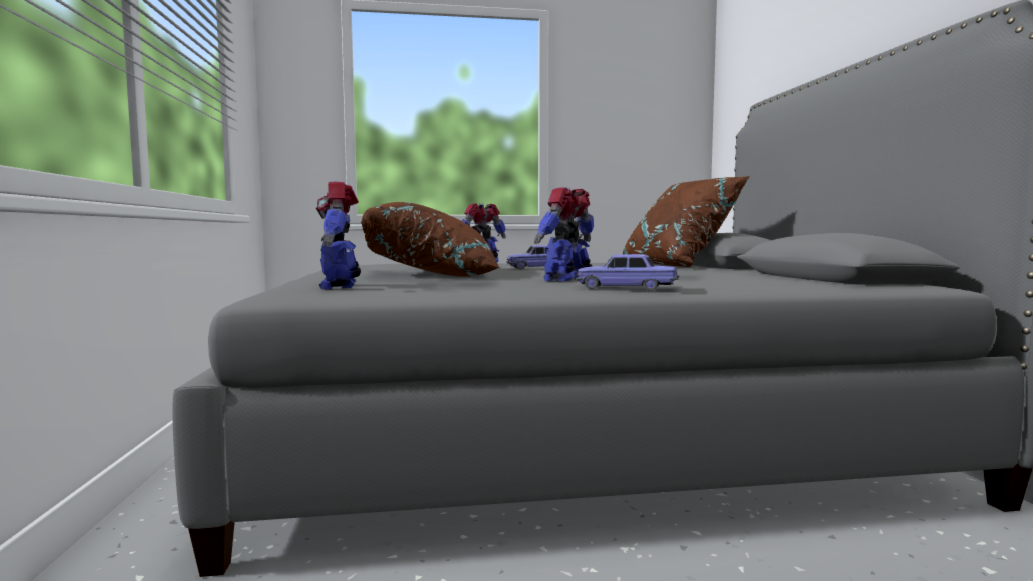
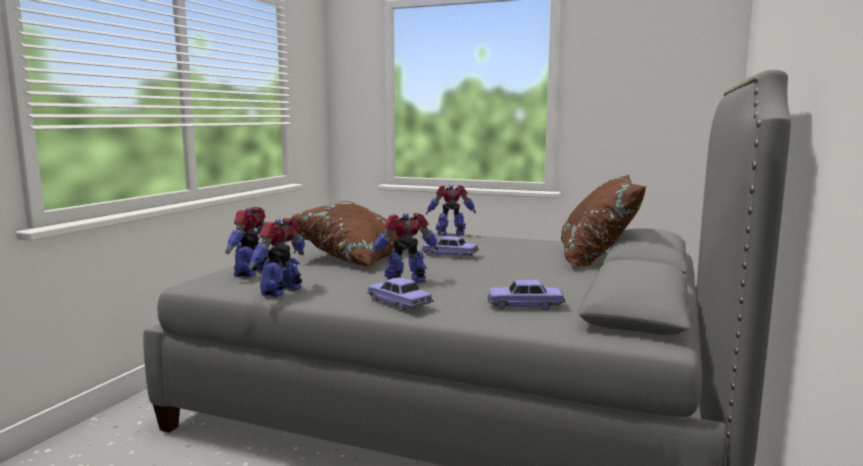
camera: 30 degrees right, 5 degrees up
(445, 292) = (282, 292): none -> toy robot
(747, 281) = (525, 306): none -> toy car

